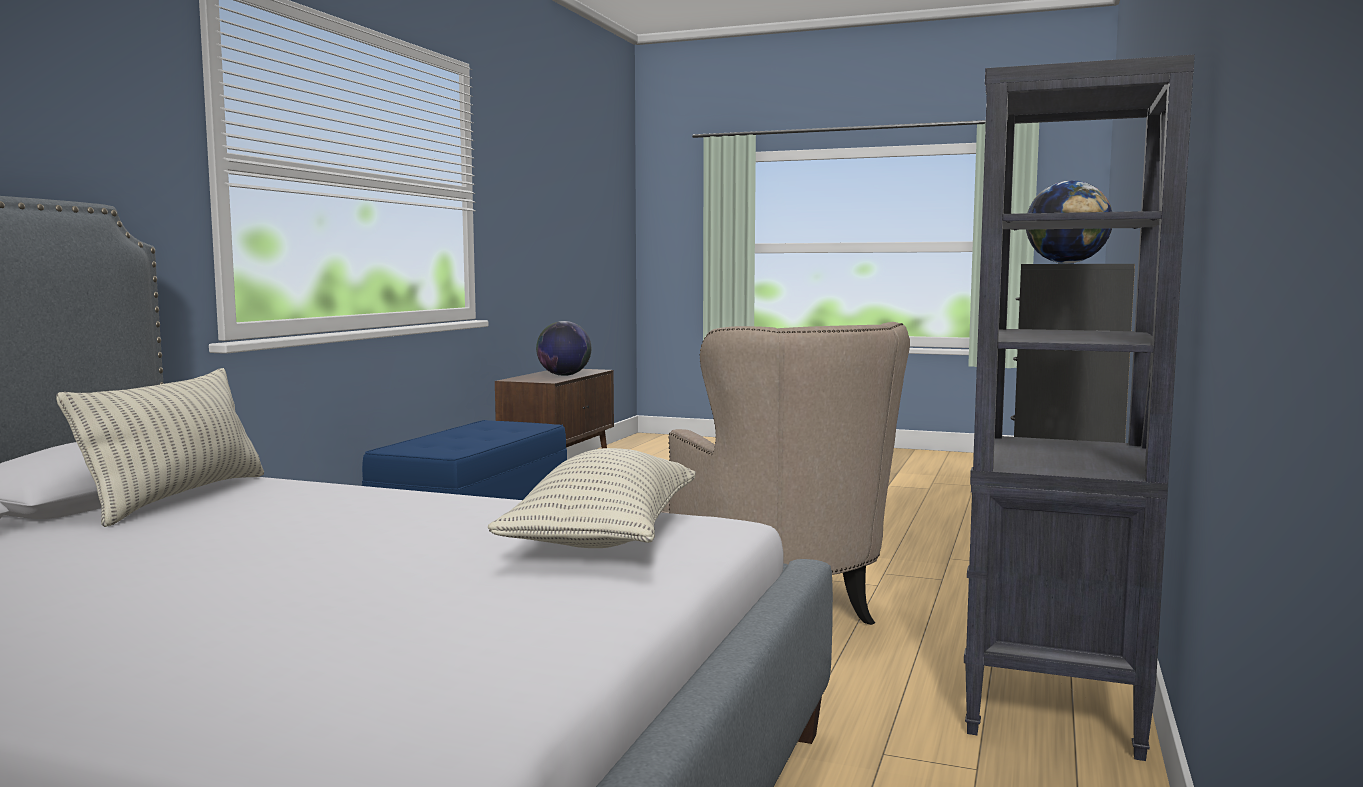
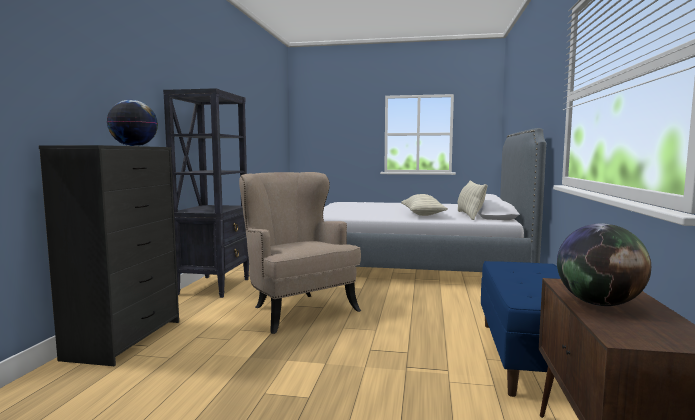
camera: 170 degrees right, 0 degrees up
(604, 538) = (341, 213): pillow -> pillow (422, 214)

